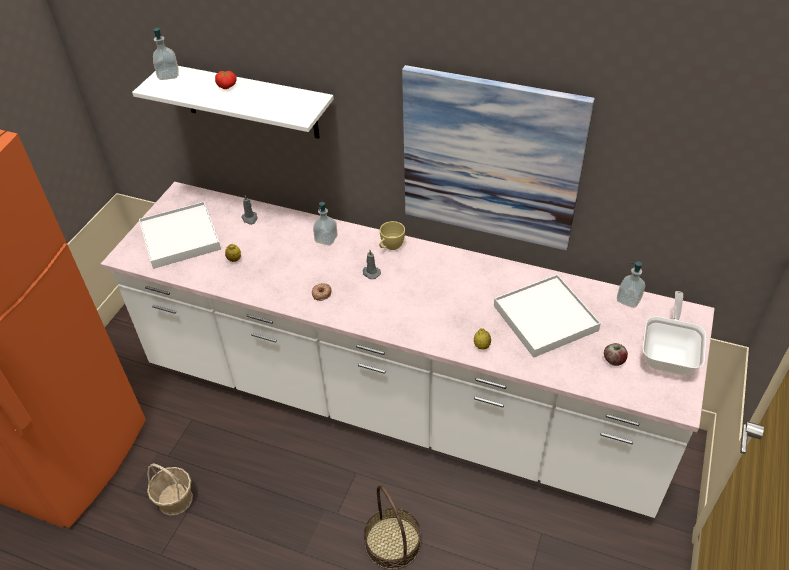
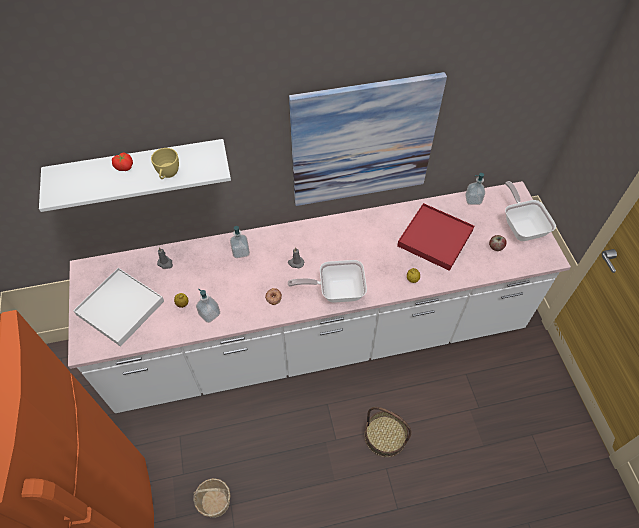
camera: 35 degrees left, 10 degrees up
(168, 75) = (58, 177): soap dispenser -> soap dispenser (209, 314)
(389, 317) = (336, 291): none -> frying pan
(390, 247) = (293, 235): yellow cup -> yellow cup (168, 175)
(544, 318) = (434, 238): white tray -> red tray

